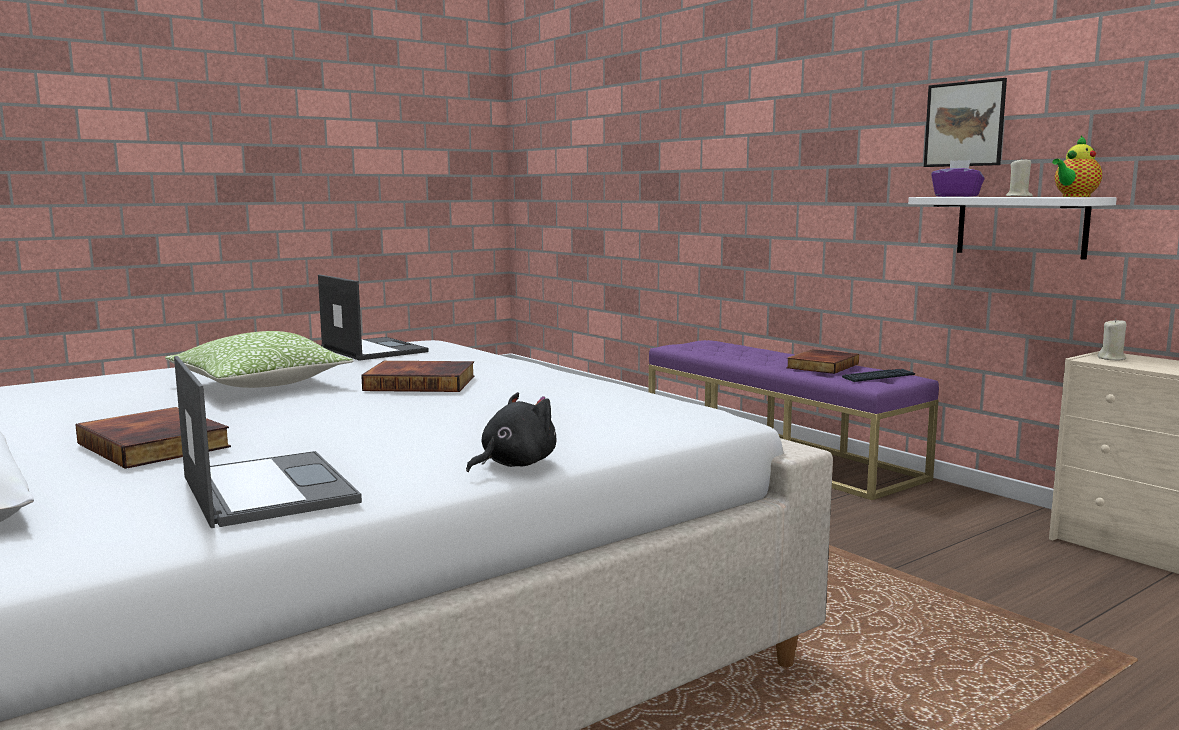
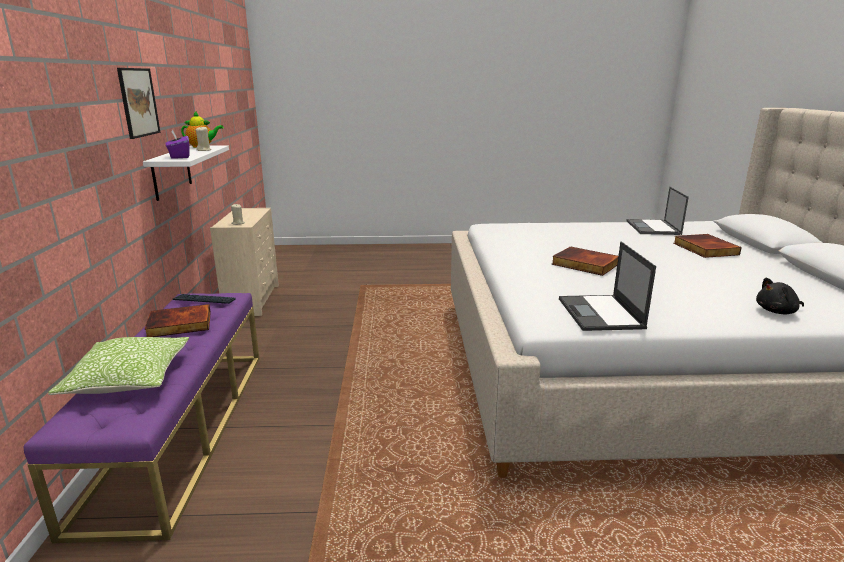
camera: 145 degrees left, 10 degrees up
(260, 384) = (680, 282): pillow -> pillow (129, 379)
(514, 464) = (577, 223): black plush toy -> black plush toy (777, 311)

